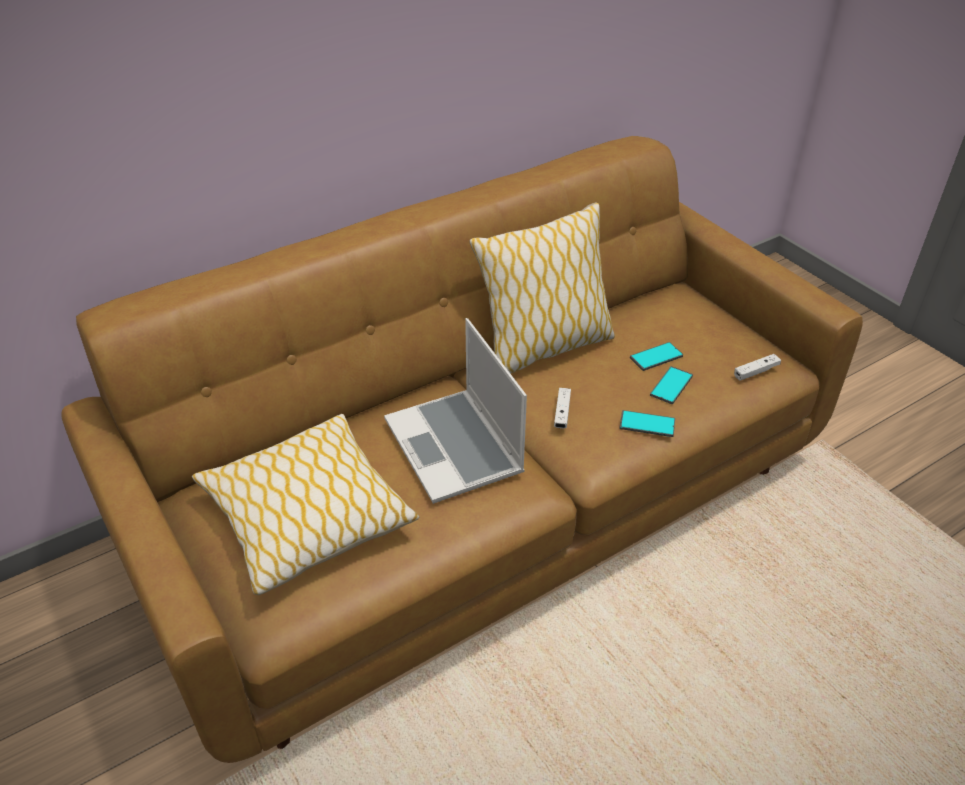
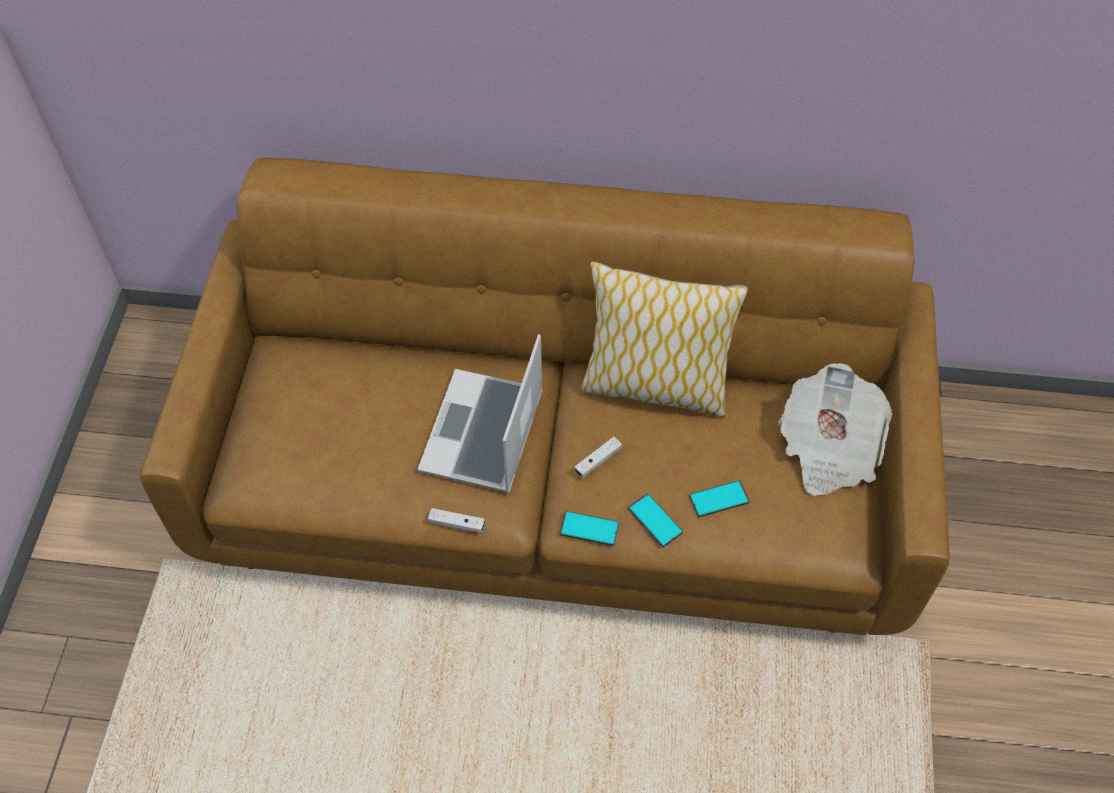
camera: 40 degrees right, 15 degrees up
(306, 516) = (329, 418): pillow -> none
(656, 357) = (739, 462): phone -> phone (589, 529)
(698, 319) = (828, 448): none -> newspaper
(756, 371) = (814, 539): white game controller -> white game controller (456, 524)

